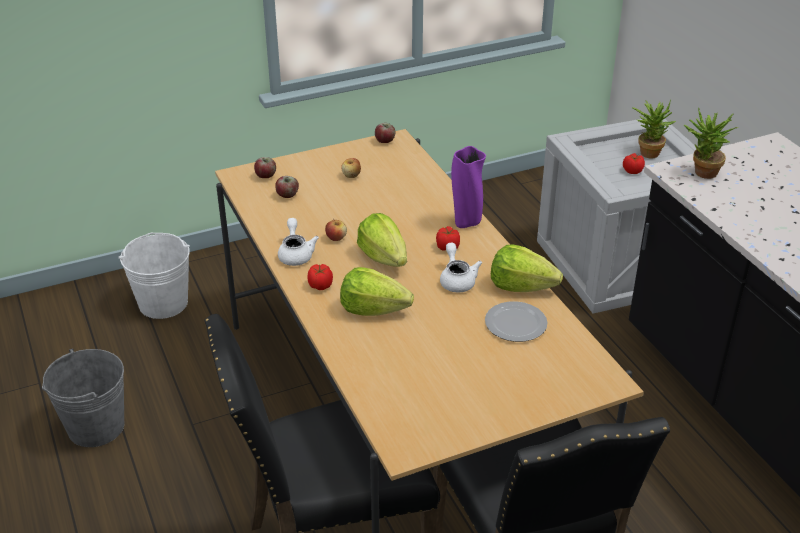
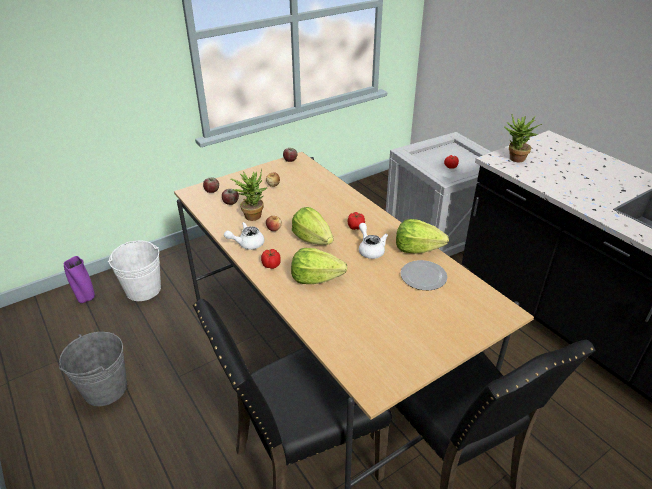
camera: 10 degrees left, 0 degrees up
(296, 254) = (247, 244): white teapot -> white teapot turned 90 degrees counterclockwise
(466, 223) = (363, 209): purple vase -> purple vase (86, 299)
(648, 151) = (455, 154): potted plant -> potted plant (252, 214)

